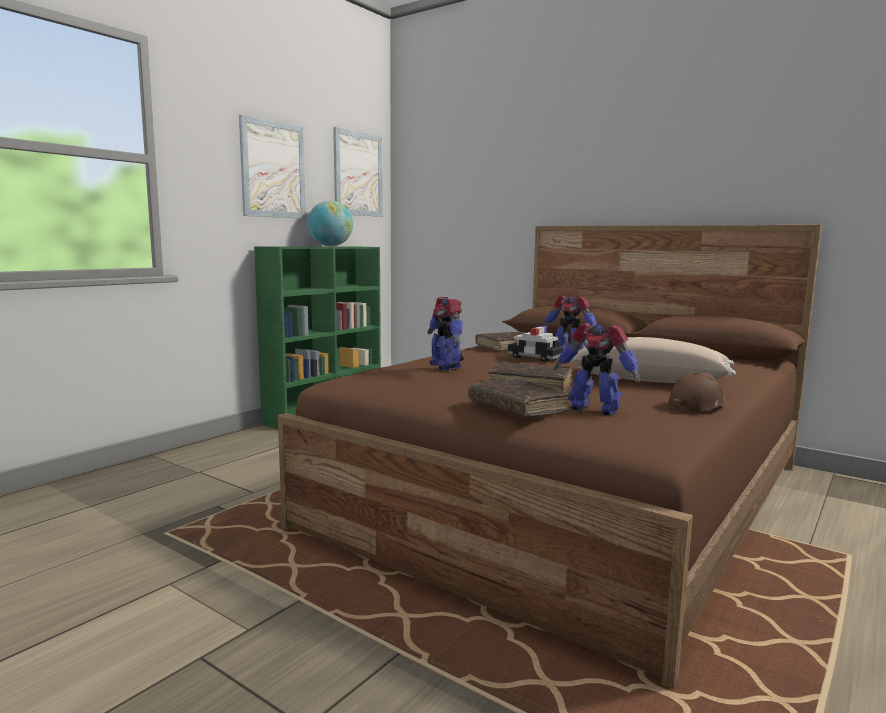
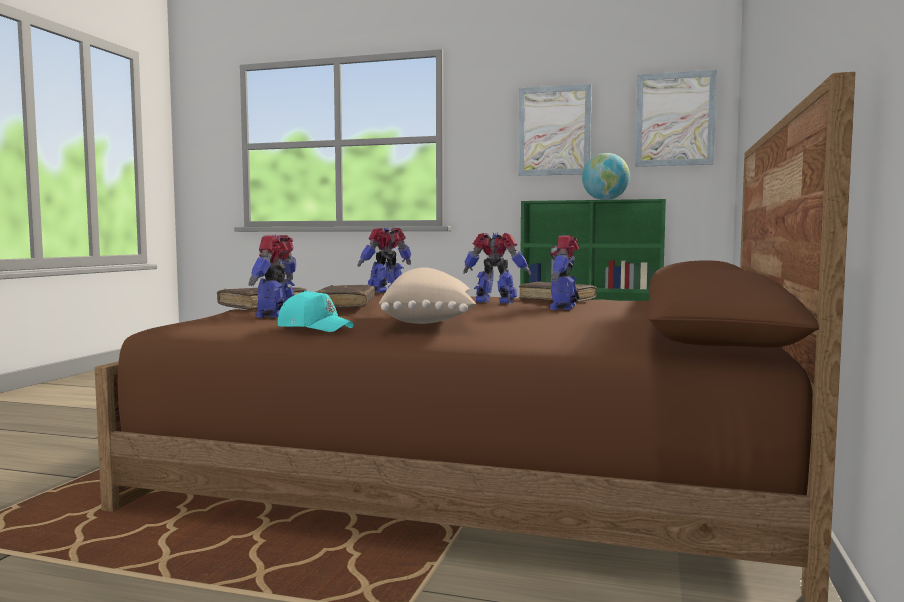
camera: 70 degrees right, 5 degrees down
(534, 357) = (495, 302): toy car -> toy robot
(697, 405) = (314, 328): brown cap -> turquoise cap

